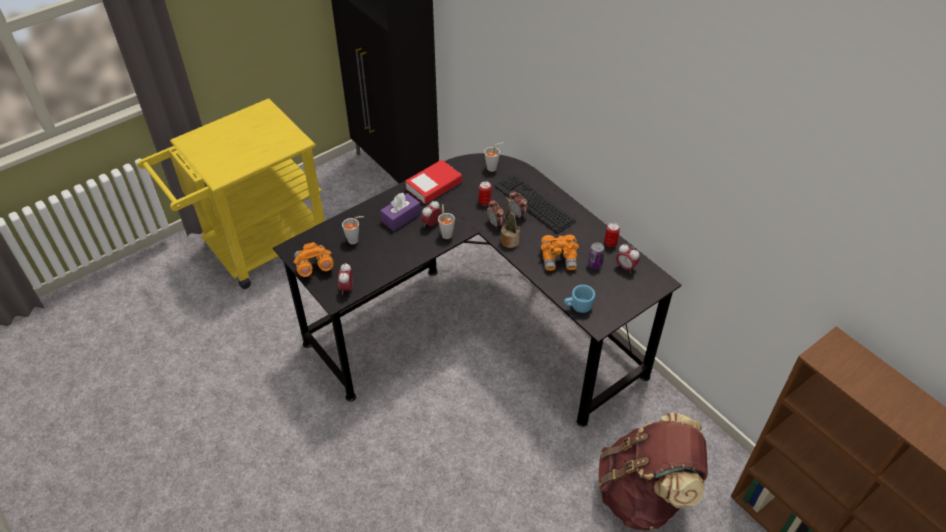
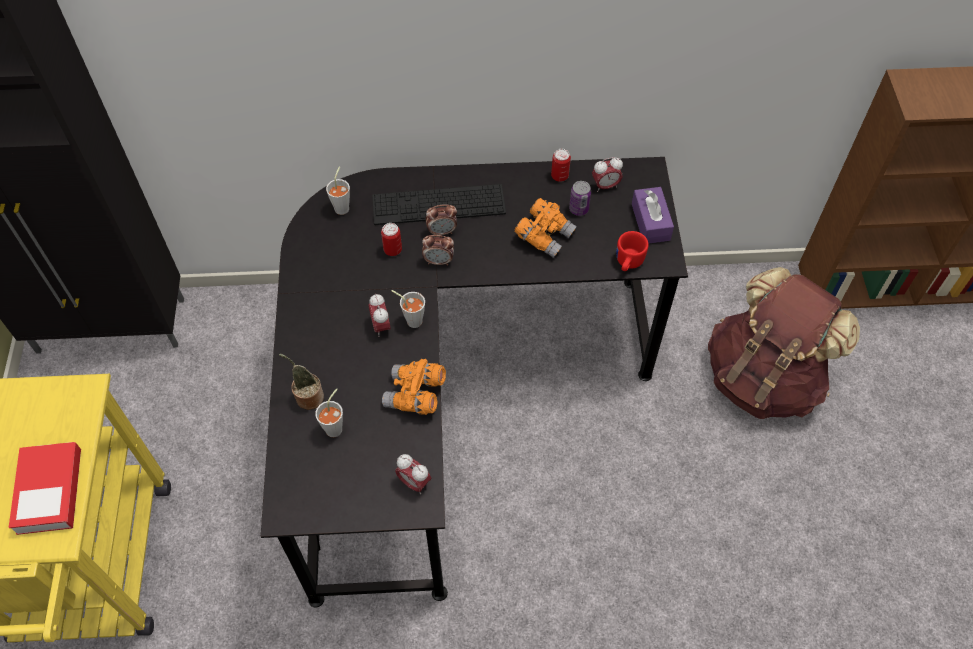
camera: 55 degrees left, 10 degrees up
(313, 267) = (343, 503): orange binoculars -> orange binoculars (415, 395)
(401, 217) = (340, 352): purple tissue box -> purple tissue box (650, 222)
(433, 185) = (315, 285): book -> book (49, 491)
(509, 240) = (477, 264): potted plant -> potted plant (307, 396)
(577, 306) = (627, 263): blue mug -> red mug

